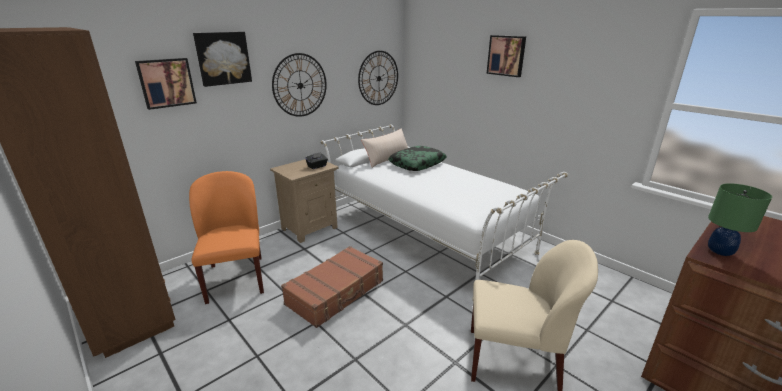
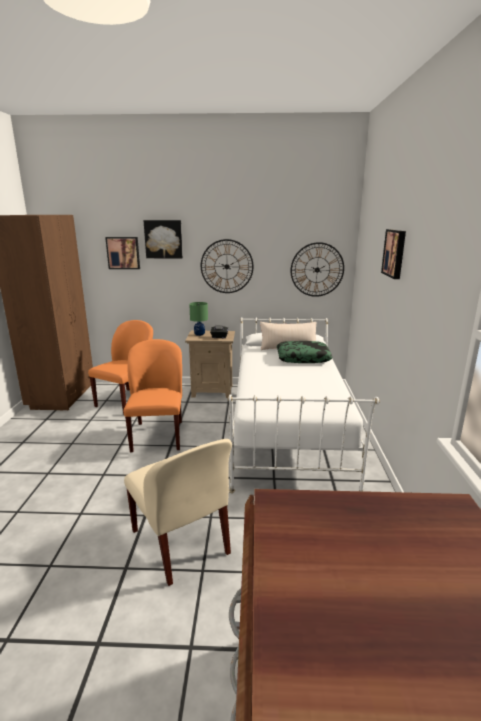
camera: 45 degrees right, 5 degrees down
(336, 293) = (158, 435): brown suitcase -> orange chair
(721, 252) = (299, 507): green table lamp -> green table lamp (199, 335)

